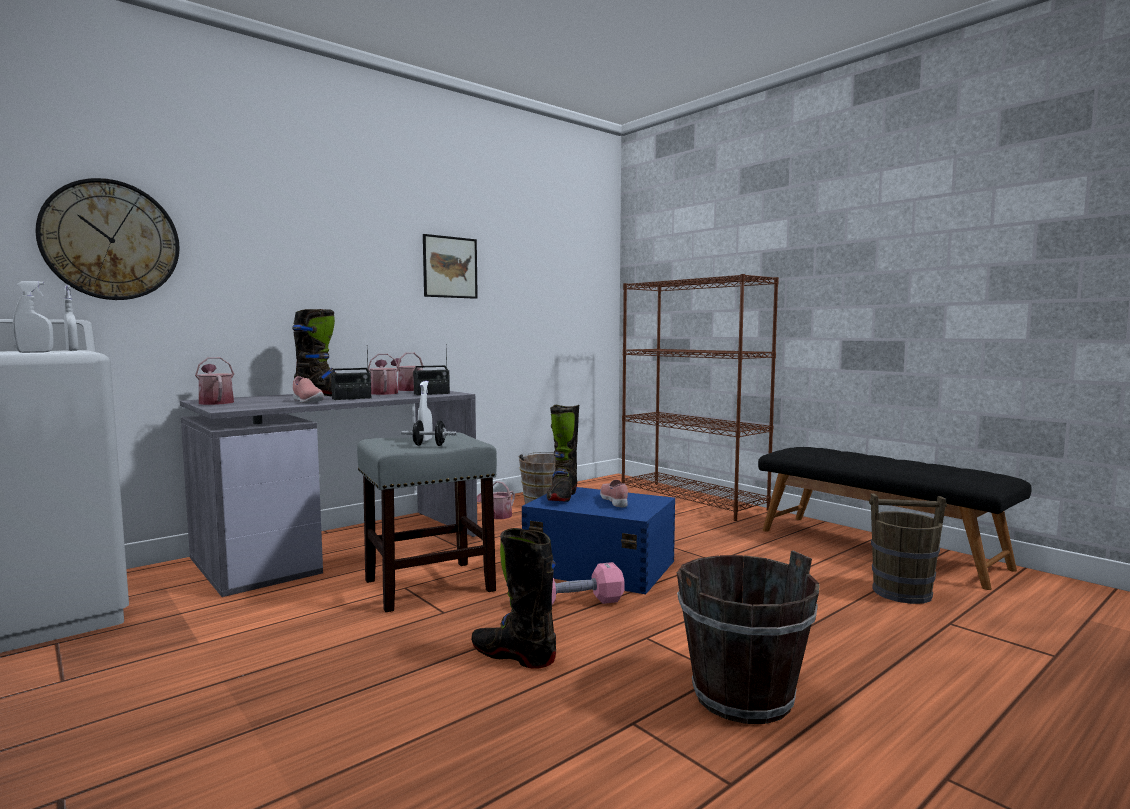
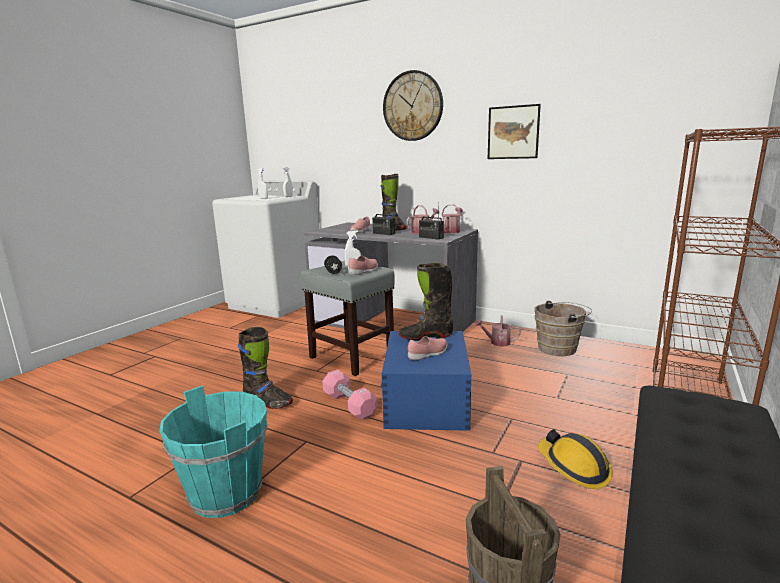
camera: 70 degrees right, 10 degrees up
(111, 240) = (323, 140): wall clock -> wall clock (413, 106)
(215, 402) = (342, 226): watering can -> none
(459, 437) = (364, 271): none -> pink shoe
(513, 656) = (268, 402): black boot -> black boot turned 105 degrees clockwise
(742, 696) = (226, 493): brown bucket -> turquoise bucket
(747, 542) = (573, 467): none -> hard hat

